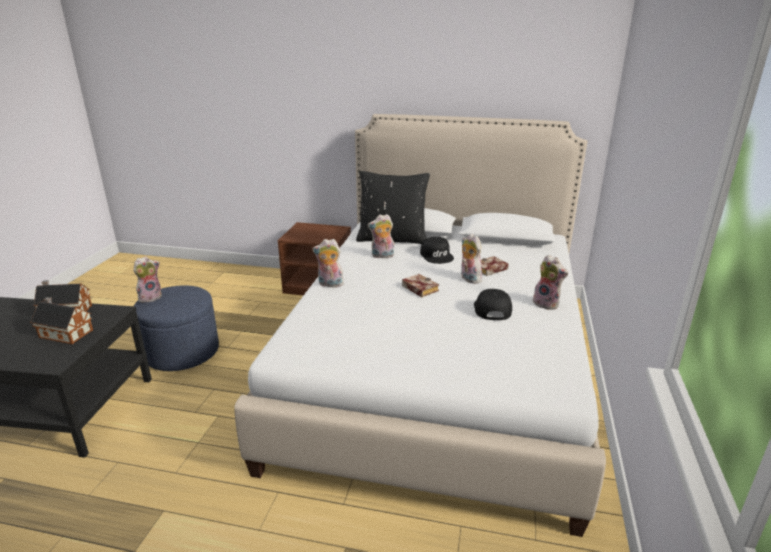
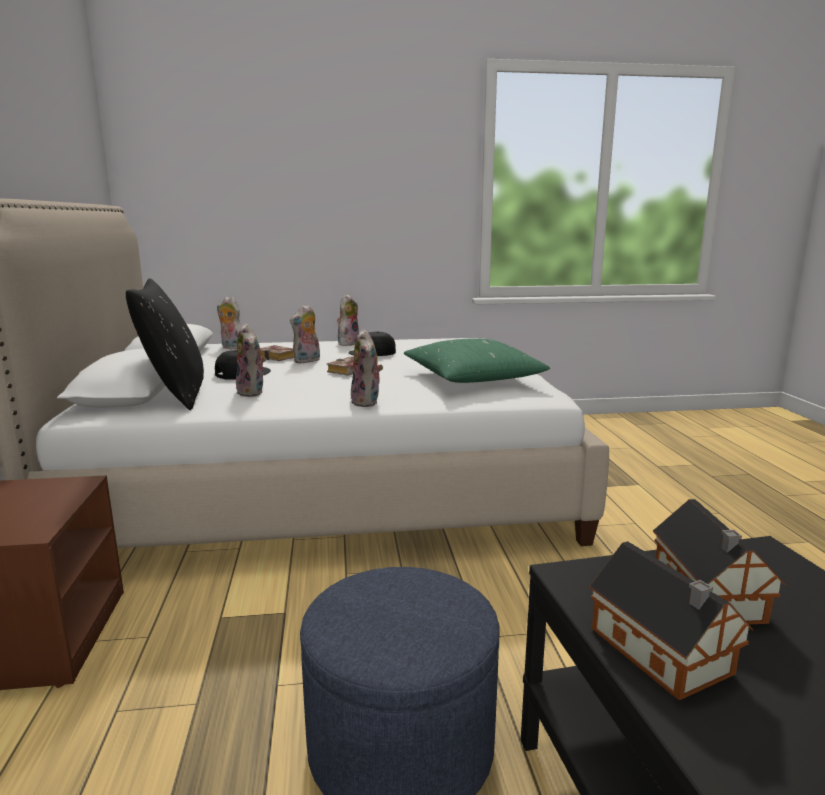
camera: 110 degrees left, 10 degrees down
(150, 297) = (409, 654): plush toy -> plush toy (231, 348)
(353, 332) = (473, 378): none -> green pillow

